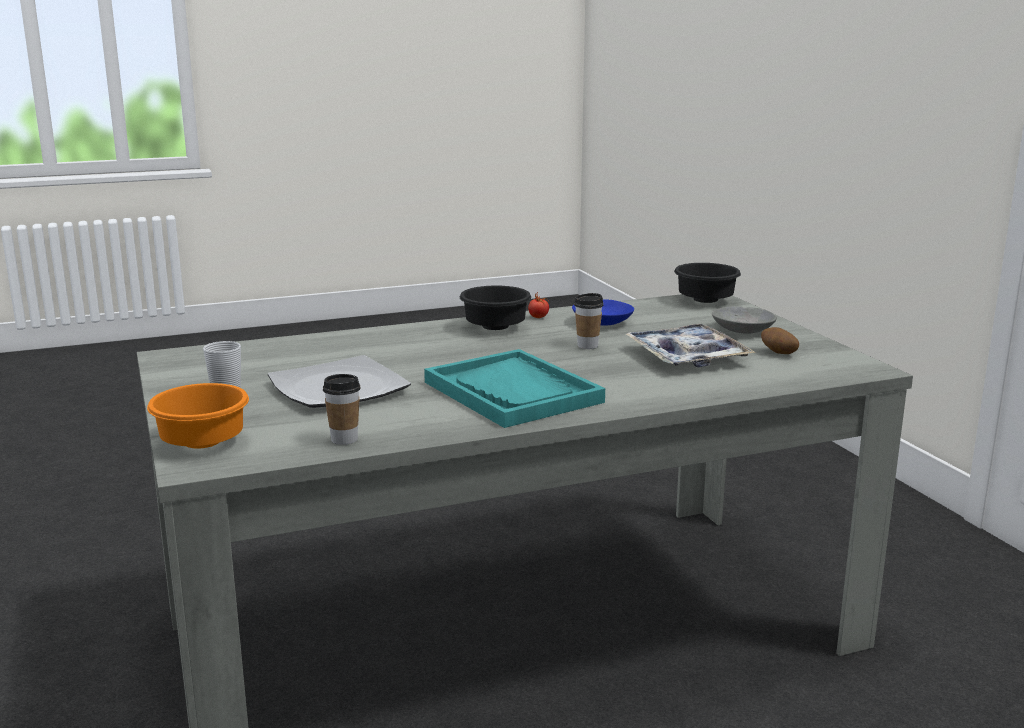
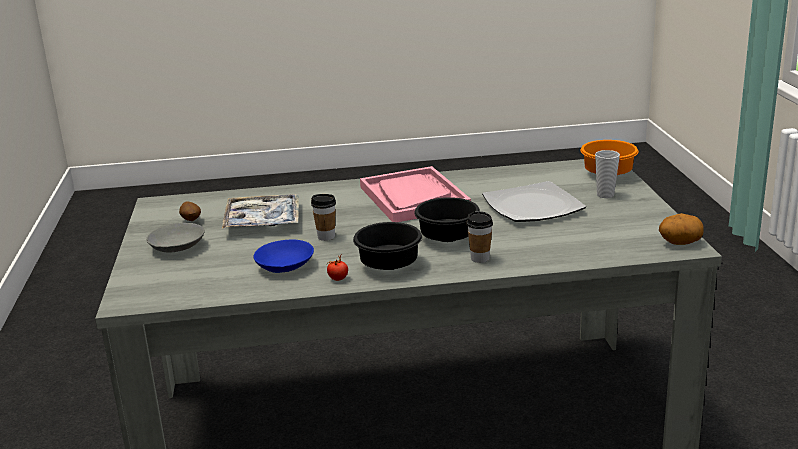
camera: 165 degrees left, 5 degrees up
(172, 358) = (680, 243): none -> potato
(344, 439) = (525, 173): cup -> cup (480, 258)
(513, 392) = (413, 197): turquoise tray -> pink tray
(707, 300) = (141, 295): black bowl -> black bowl (445, 238)

